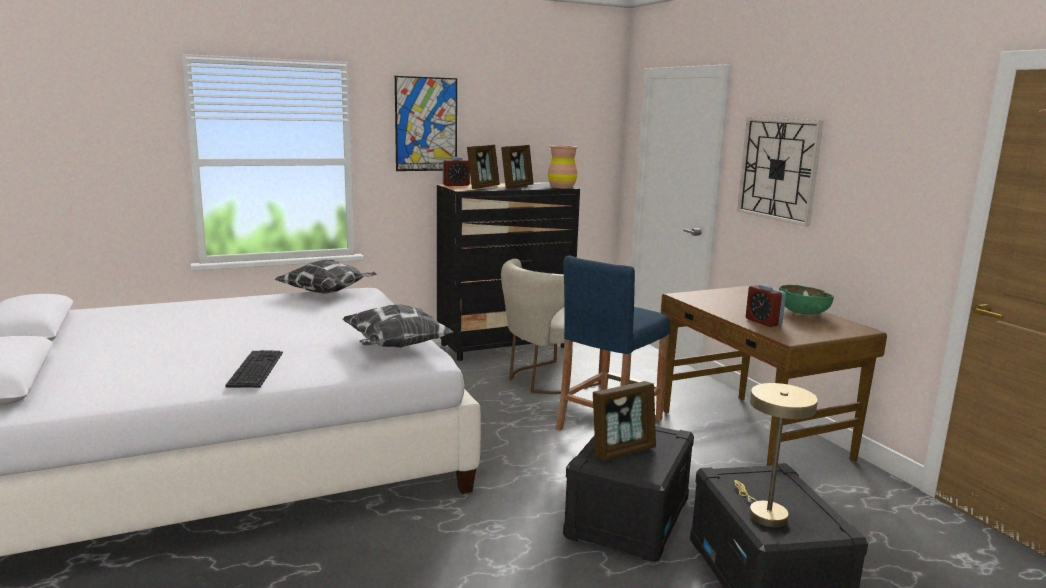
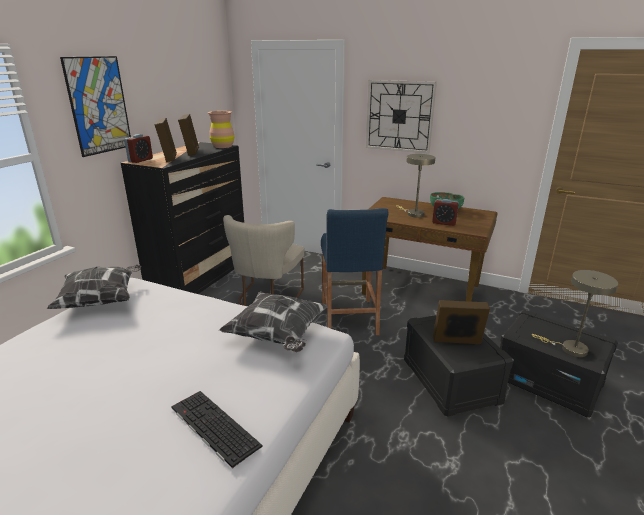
camera: 40 degrees left, 10 degrees up
(623, 450) = (457, 342): picture frame -> picture frame turned 105 degrees counterclockwise
(744, 306) = (413, 213): none -> beige table lamp

